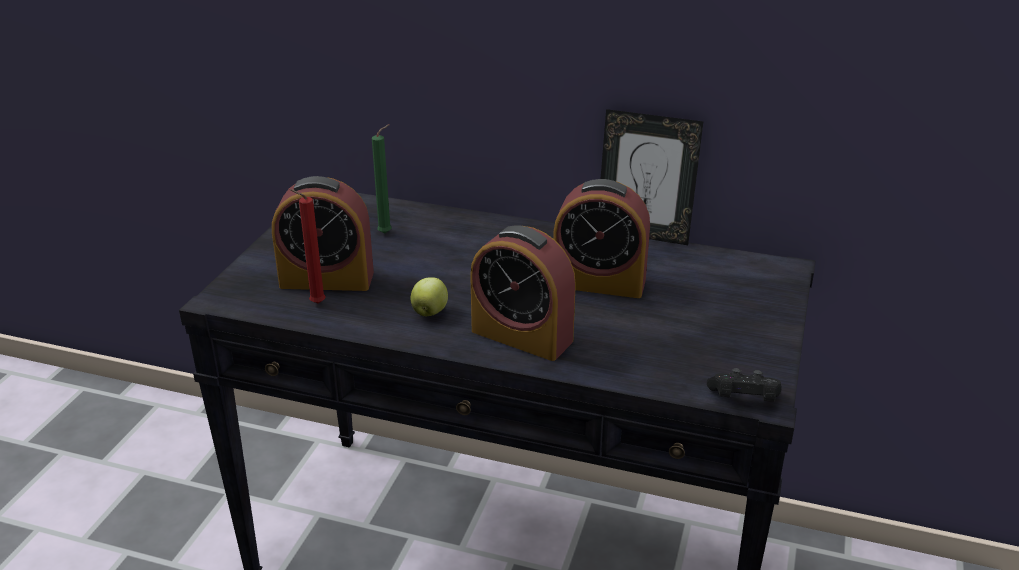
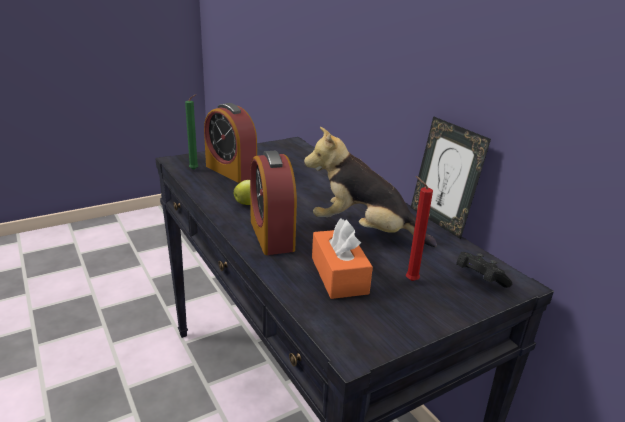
camera: 40 degrees right, 5 degrees down
(315, 304) = (207, 178): red candle -> red candle (409, 280)
(387, 233) = (293, 165): green candle -> green candle (195, 170)
(599, 282) = (364, 232): alarm clock -> plush toy
(650, 341) = (339, 275): none -> orange tissue box
(743, 400) = (339, 342): black game controller -> black game controller (479, 279)

